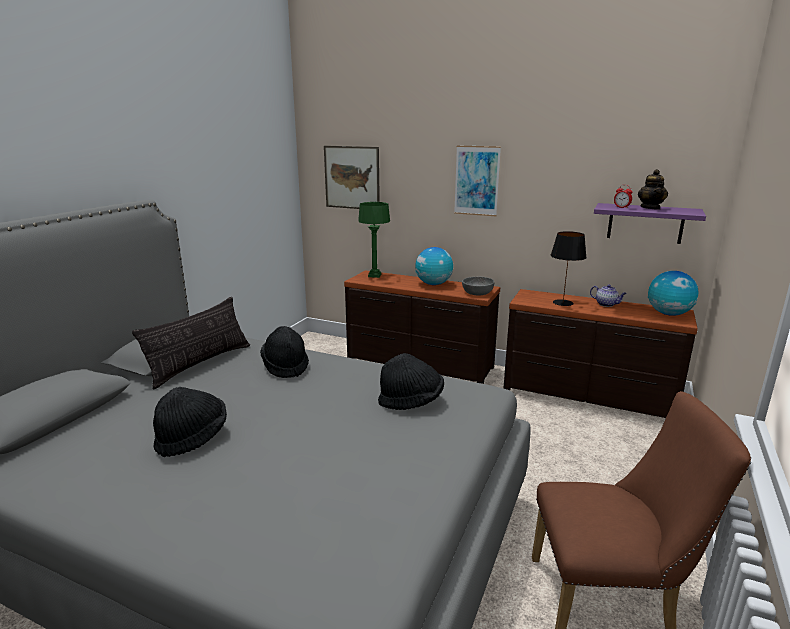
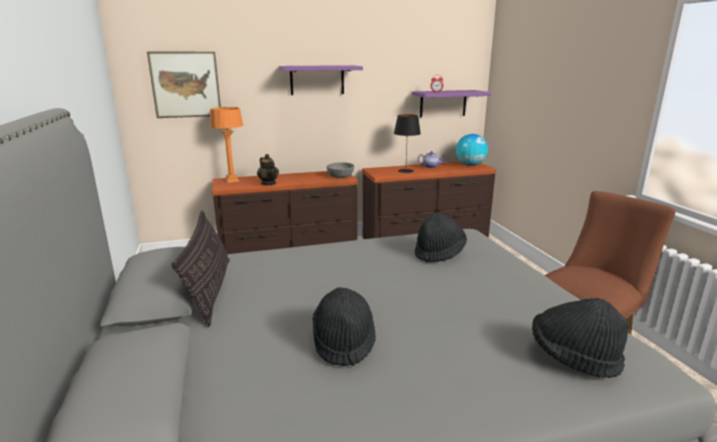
camera: 40 degrees left, 0 degrees up
(285, 366) = (299, 264): black hat -> black hat (573, 357)
(374, 275) = (232, 180): green table lamp -> orange table lamp
(433, 284) = (295, 177): globe -> none
(476, 181) = (317, 80): picture -> purple shelf
(650, 208) = (451, 91): teapot -> teapot (268, 183)

